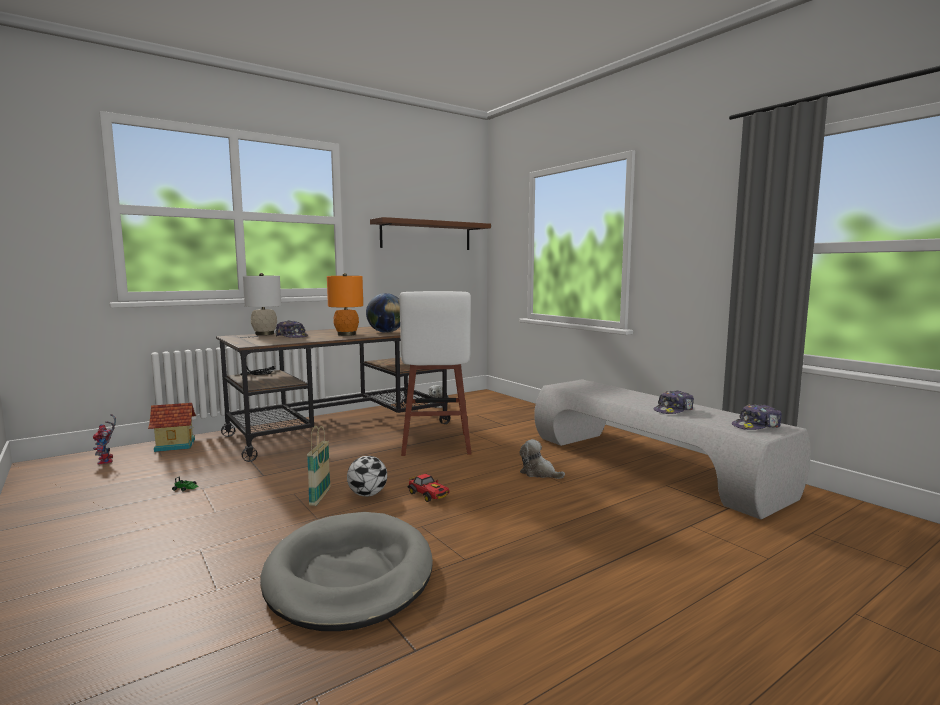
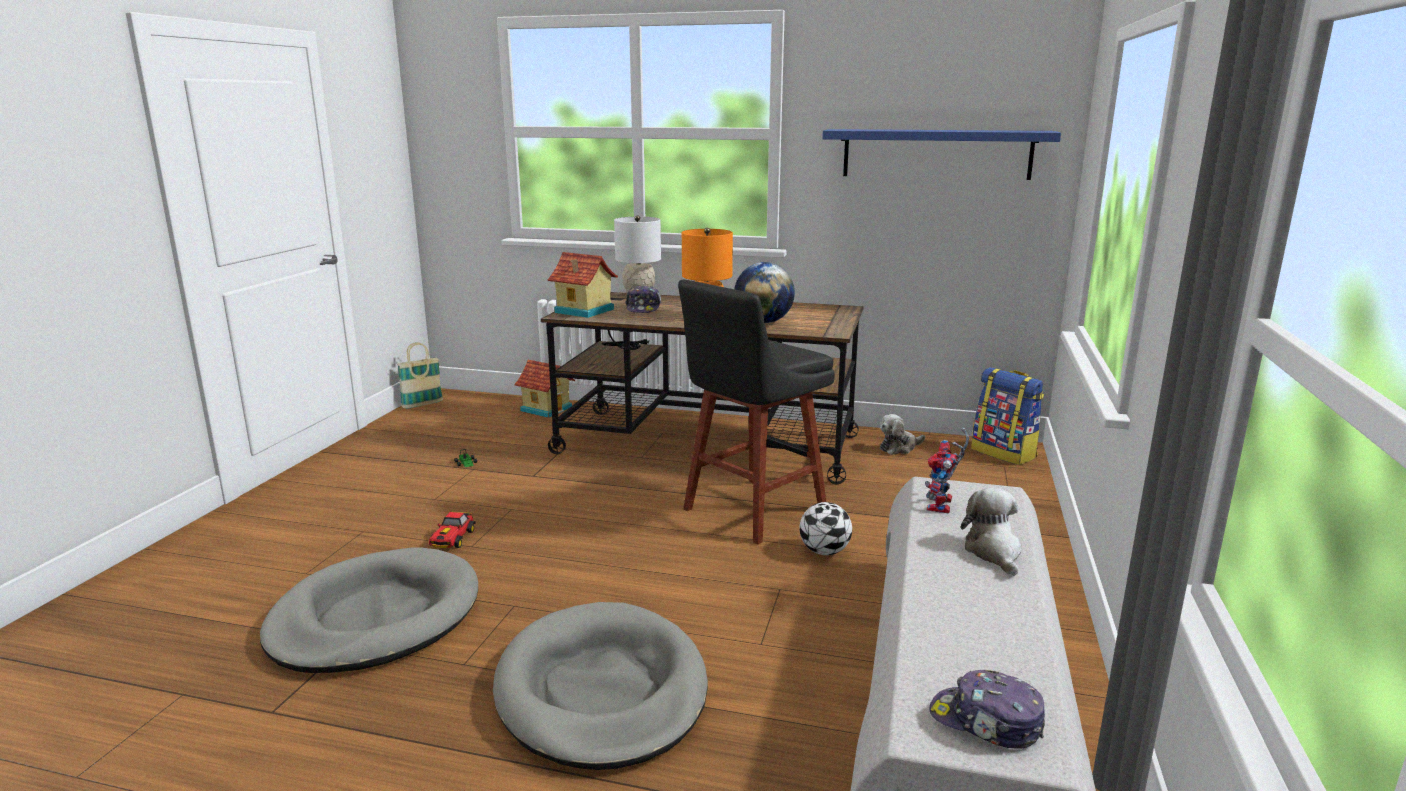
camera: 50 degrees right, 10 degrees up
(107, 461) = (479, 409): toy robot -> toy robot (942, 507)
(255, 342) = (583, 311): none -> toy house
(320, 497) = (518, 524): basket -> basket (422, 404)
(367, 495) = (553, 543): football -> football (824, 552)
(426, 235) = (936, 154): brown shelf -> blue shelf
(428, 495) = (595, 575): toy car -> toy car (452, 540)
(435, 445) = (751, 511): white stool -> black stool
(482, 395) = (1004, 453): none -> backpack
(539, 473) = (767, 614): plush toy -> plush toy (994, 552)
(552, 528) = (601, 691): none -> grey dog bed
(674, 410) = (954, 614): cap -> none

